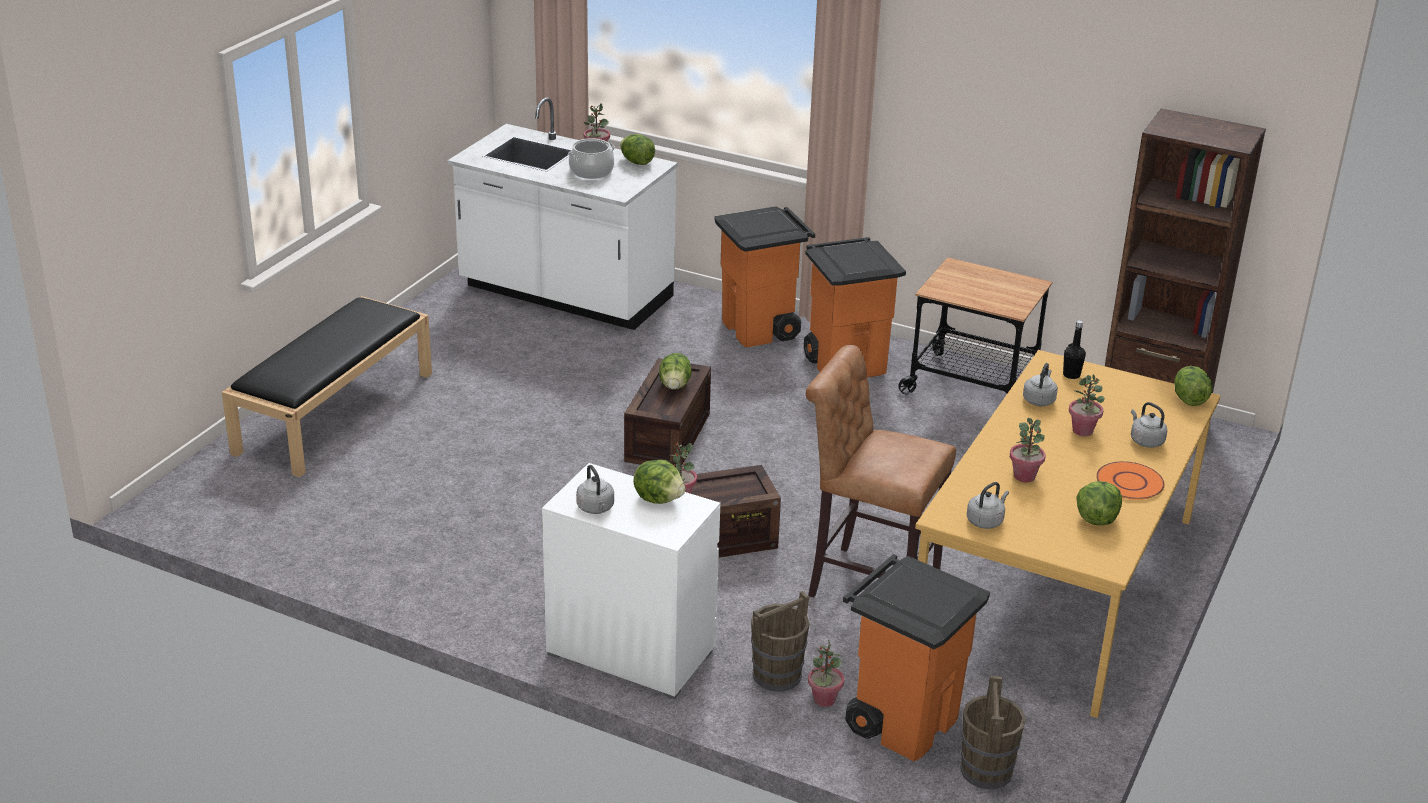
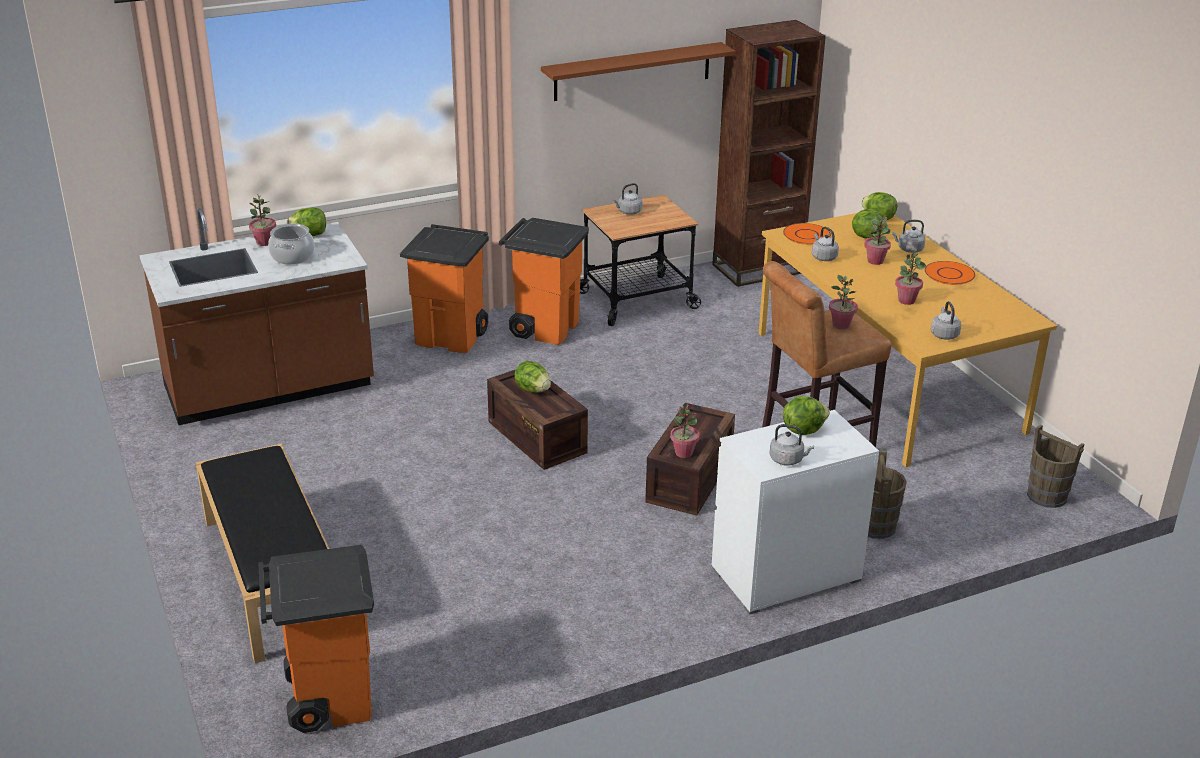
camera: 50 degrees left, 0 degrees up
(565, 294) = (269, 389): white counter -> brown counter
(824, 700) = (920, 520): potted plant -> potted plant (841, 325)
(903, 722) = (971, 501): orange trash can -> orange trash can (328, 698)
(982, 279) = (628, 212): none -> grey kettle
(1037, 121) = (632, 71): none -> brown shelf
(1071, 375) = (806, 235): black bottle -> orange plate
(1096, 519) = (978, 301): lettuce -> lettuce (865, 236)

